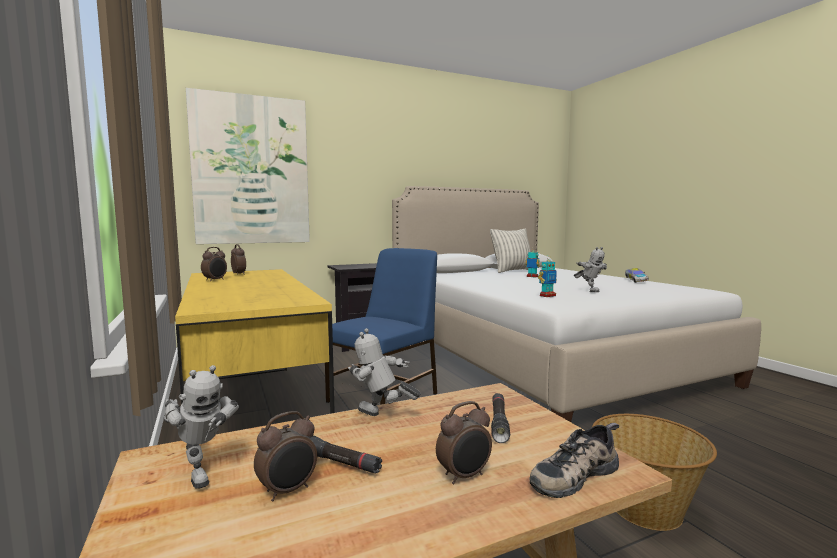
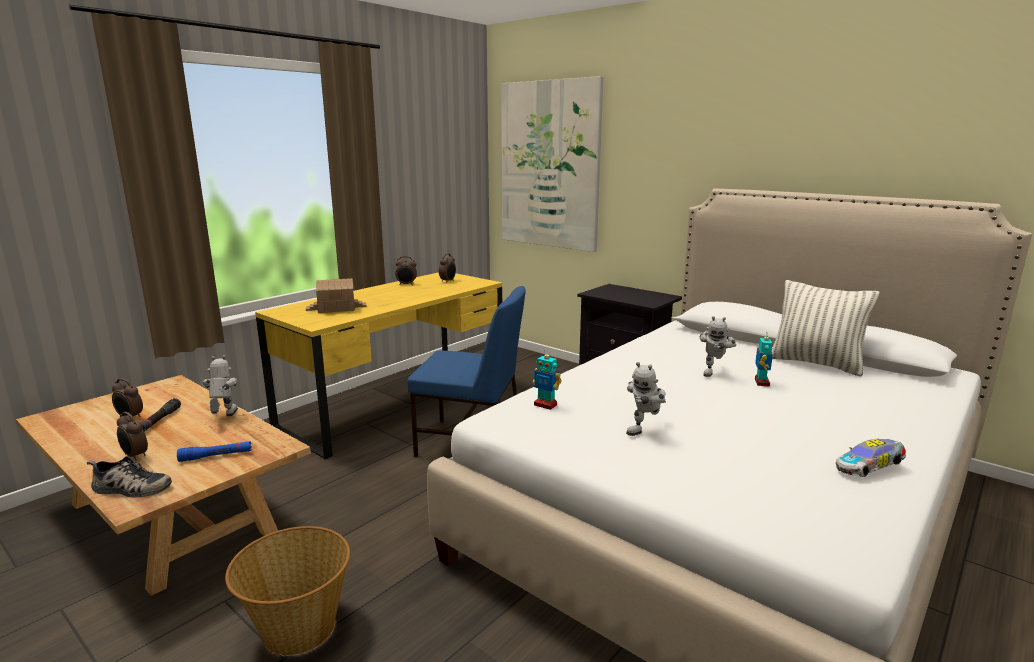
camera: 65 degrees right, 10 degrees up
(201, 472) = (154, 395): toy robot -> toy robot (713, 372)
(247, 295) = (336, 307): none -> toy house
(499, 422) = (216, 456): black flashlight -> blue flashlight
(573, 474) = (130, 489): shoe -> shoe turned 150 degrees clockwise

